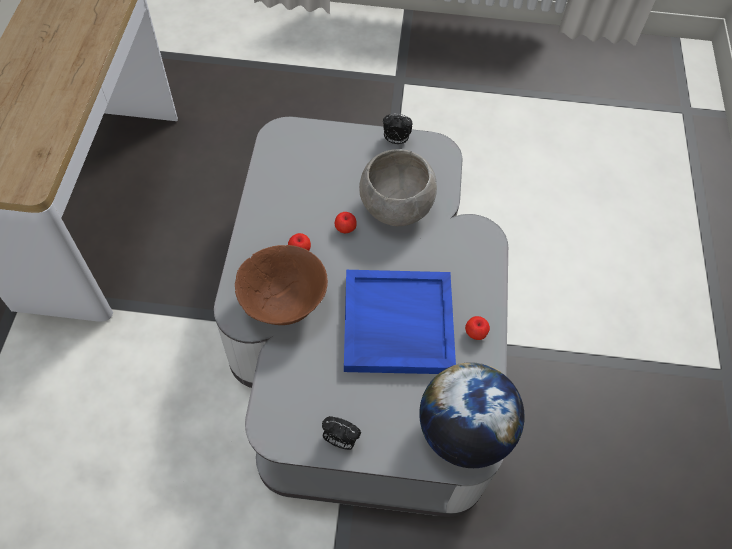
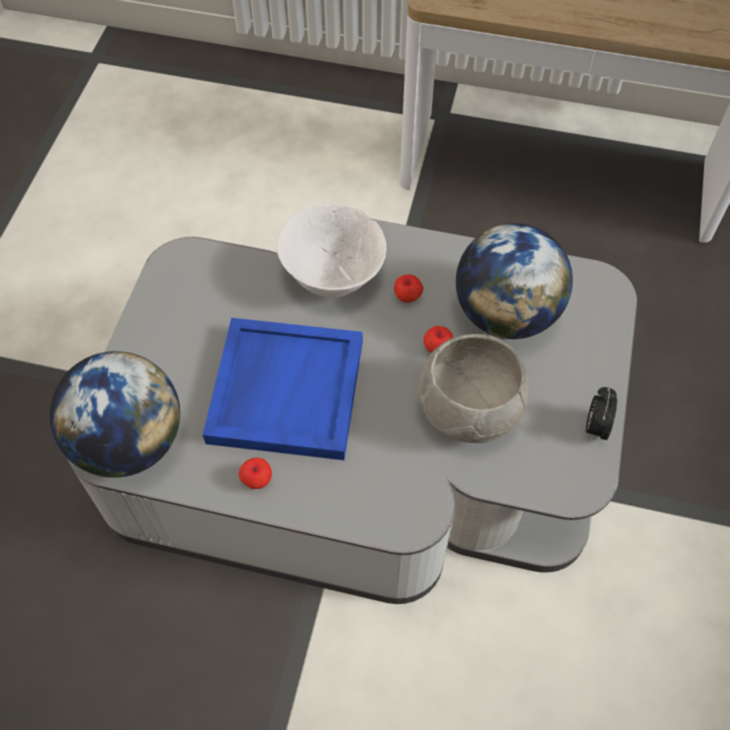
camera: 100 degrees right, 0 degrees up
(284, 304) = (332, 276): brown bowl -> white bowl
(310, 188) = (506, 313): none -> globe
(340, 440) = (153, 317): alarm clock -> none

